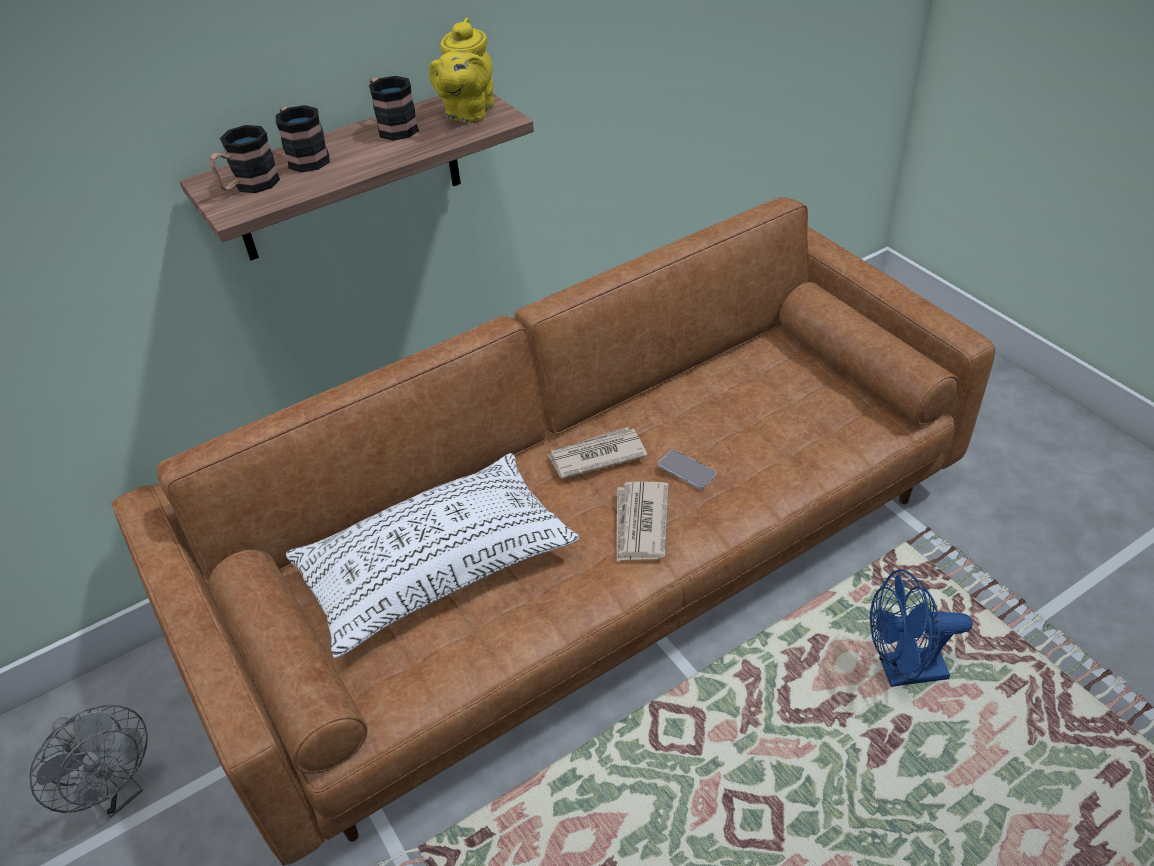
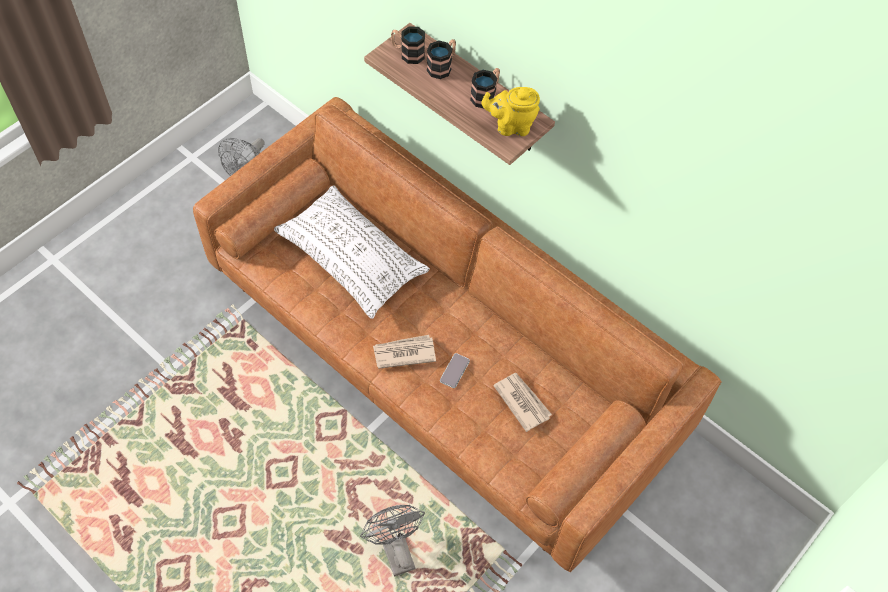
camera: 70 degrees right, 15 degrees up
(596, 456) = (455, 318): newspaper -> newspaper (522, 401)
(902, 671) = (395, 549): blue fan -> grey fan

